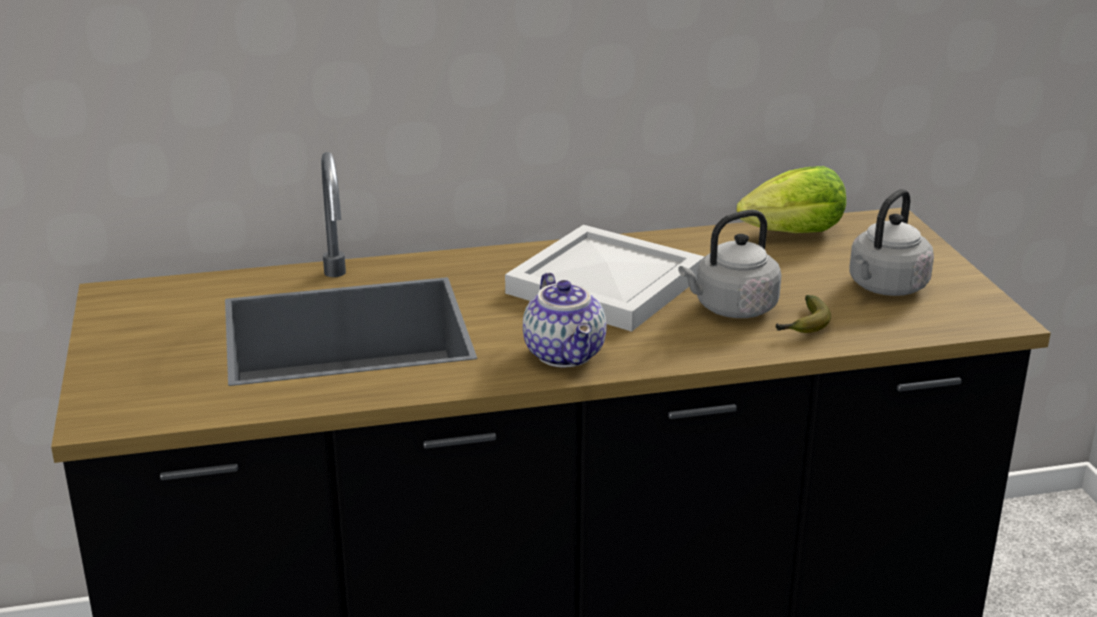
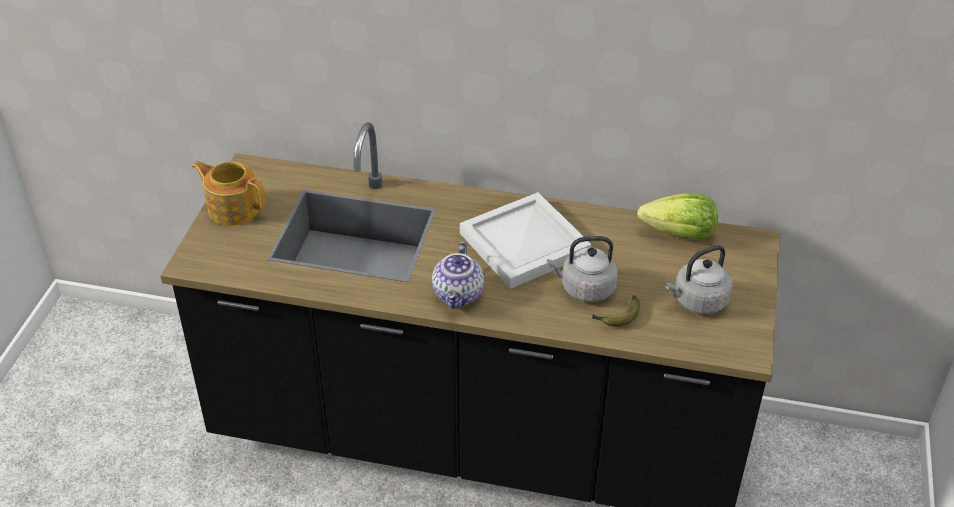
camera: 25 degrees right, 15 degrees up
(124, 341) = (233, 208): none -> teapot

